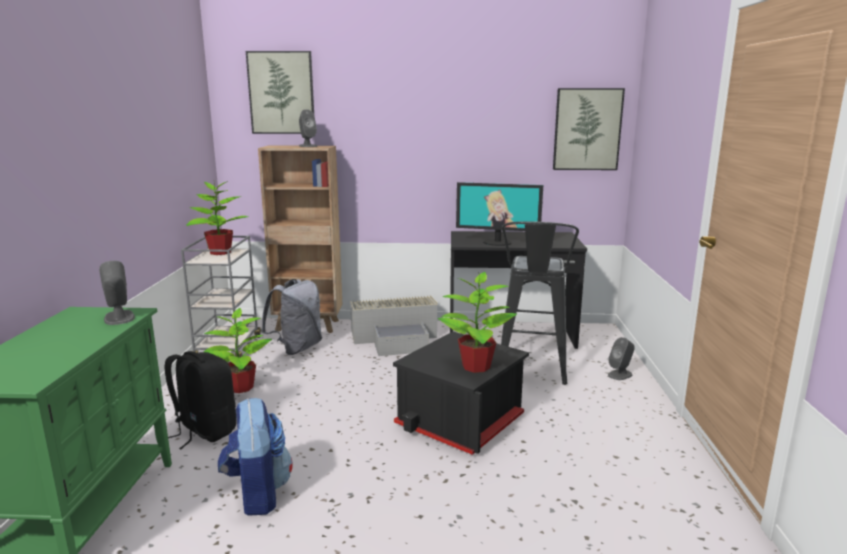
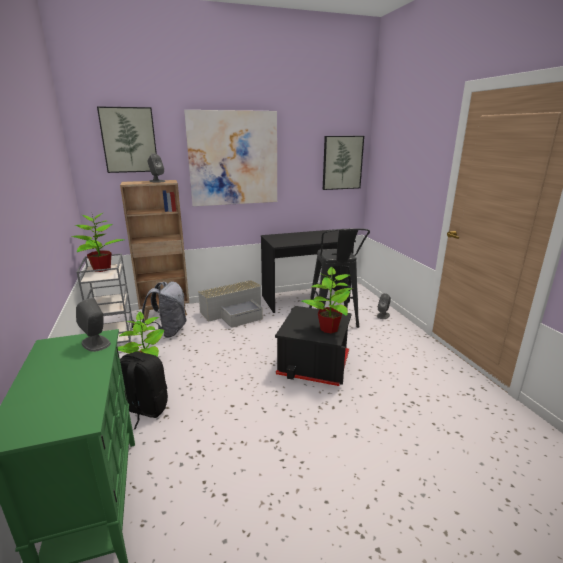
camera: 20 degrees left, 5 degrees up
(257, 494) = (217, 449): backpack -> none
(416, 119) = (233, 158): none -> picture
(497, 242) = (299, 241): monitor -> none

